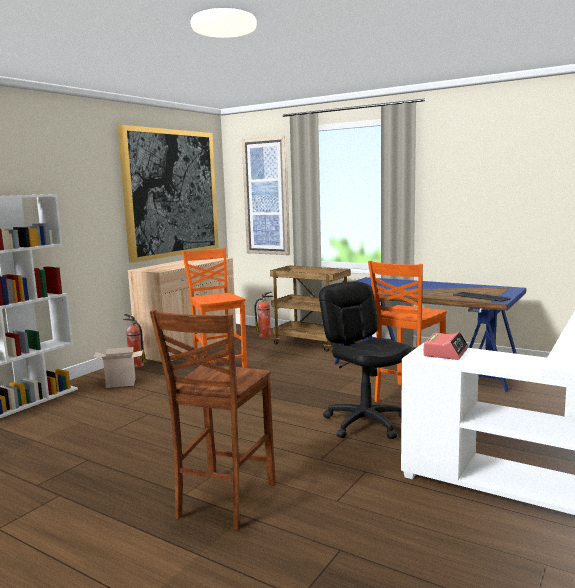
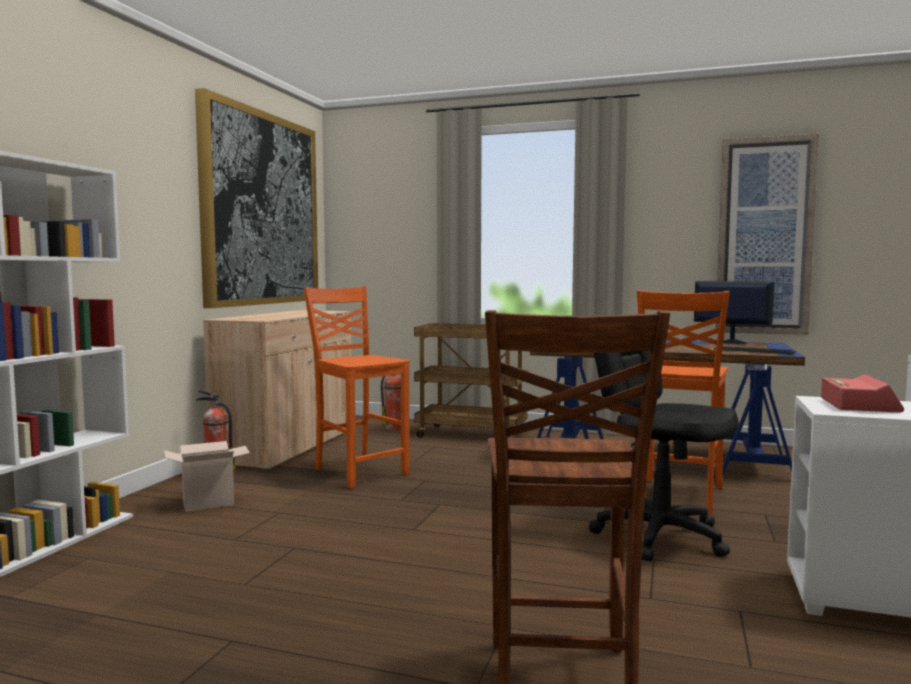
camera: 15 degrees left, 5 degrees down
(267, 196) = (393, 226): picture -> picture (764, 236)
(484, 286) = (731, 342): none -> monitor

